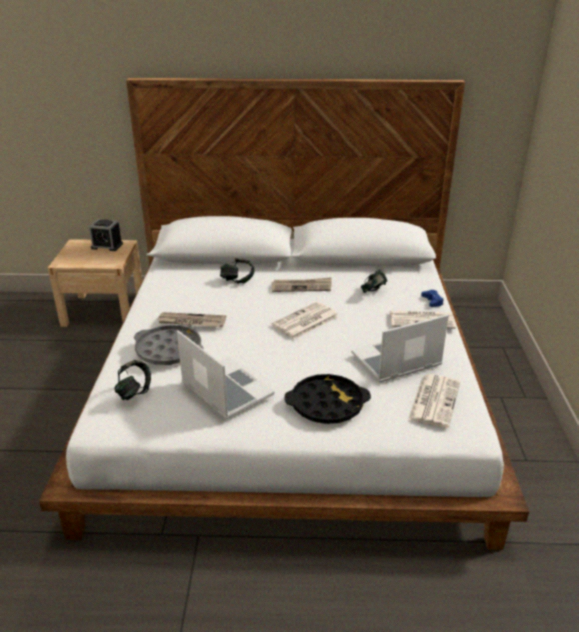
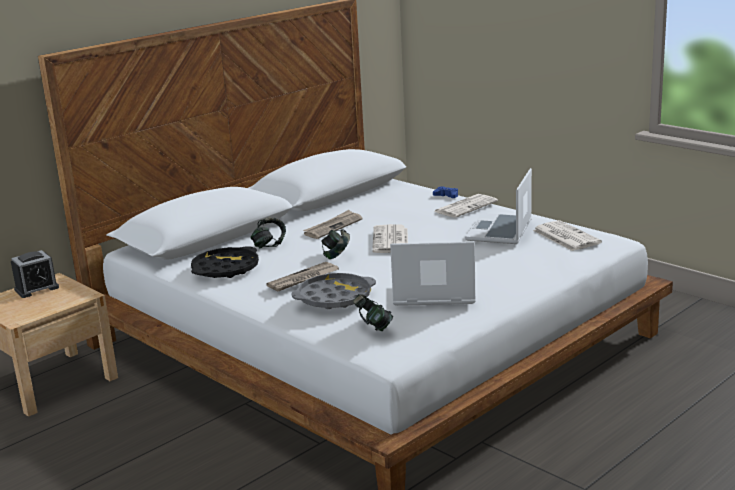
camera: 45 degrees left, 10 degrees down
(327, 404) = (511, 269): black tray -> black tray (225, 269)
(373, 292) = (396, 207): headphones -> headphones (336, 256)

